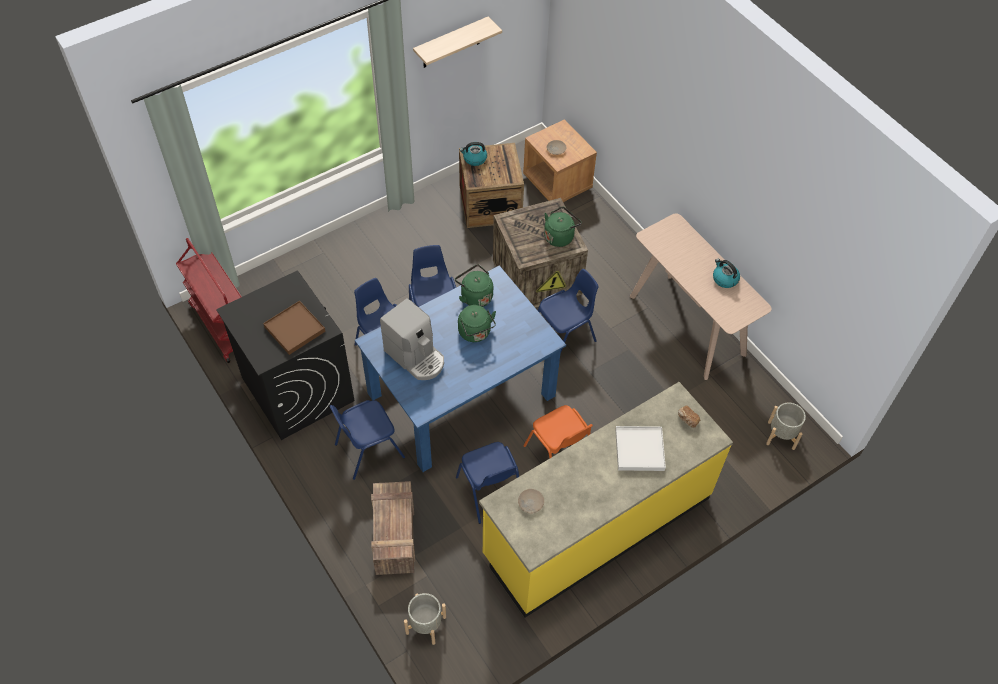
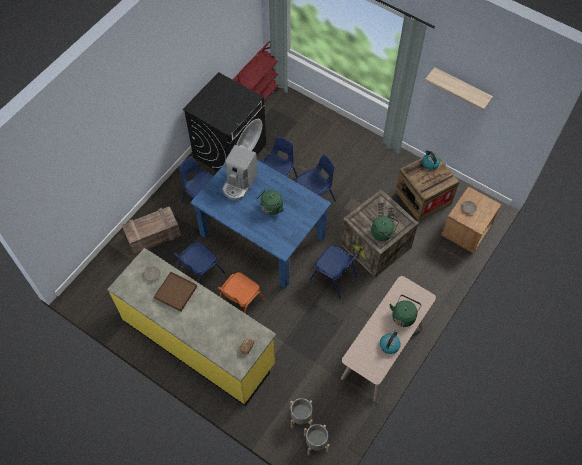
camera: 70 degrees right, 5 degrees up
(295, 329) = (220, 112): brown tray -> brown tray (176, 292)
(426, 625) = (104, 272): grey planter -> grey planter (301, 417)
(475, 296) = (299, 198): green kettle -> green kettle (404, 315)
(639, 450) = (212, 324): white tray -> none

